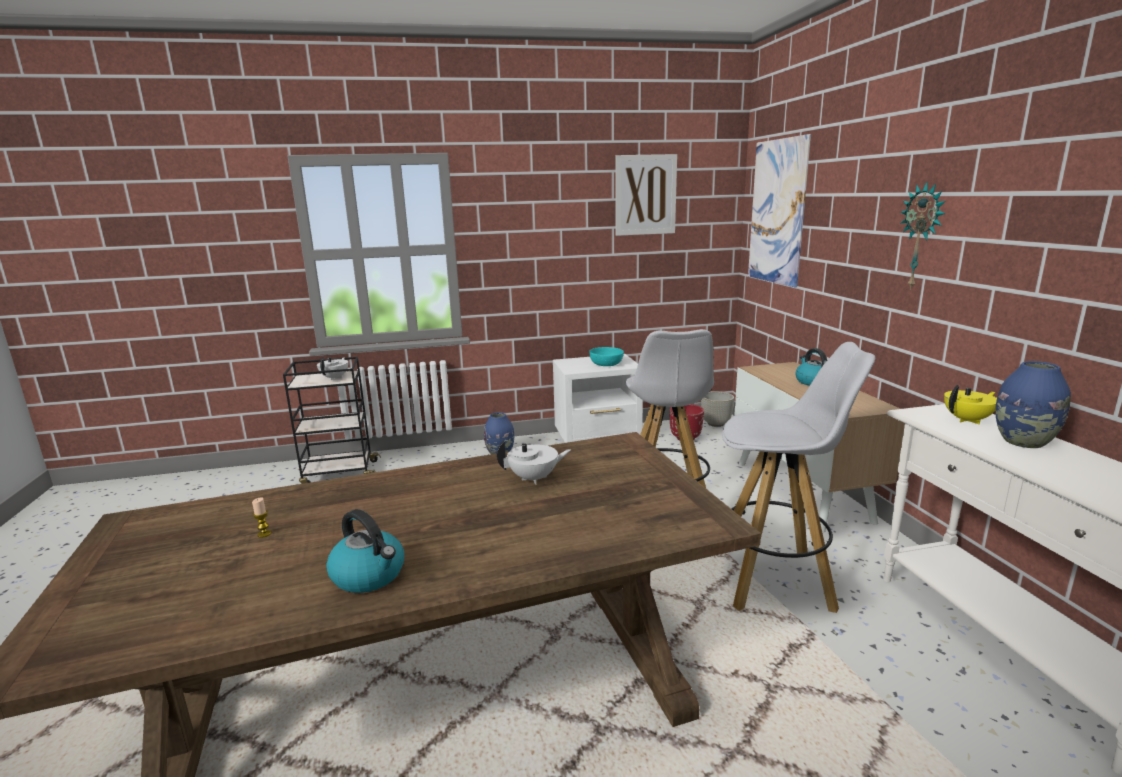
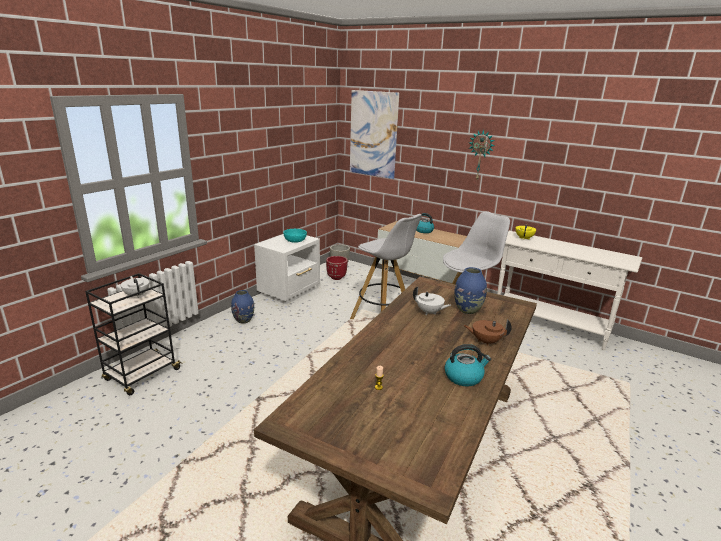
camera: 45 degrees left, 5 degrees up
(516, 547) = (485, 341): none -> brown teapot
(534, 478) = (429, 312): white teapot -> white teapot turned 90 degrees clockwise
(645, 195) = (296, 123): picture -> none
(1023, 442) = (550, 243): blue vase -> blue vase (467, 310)

